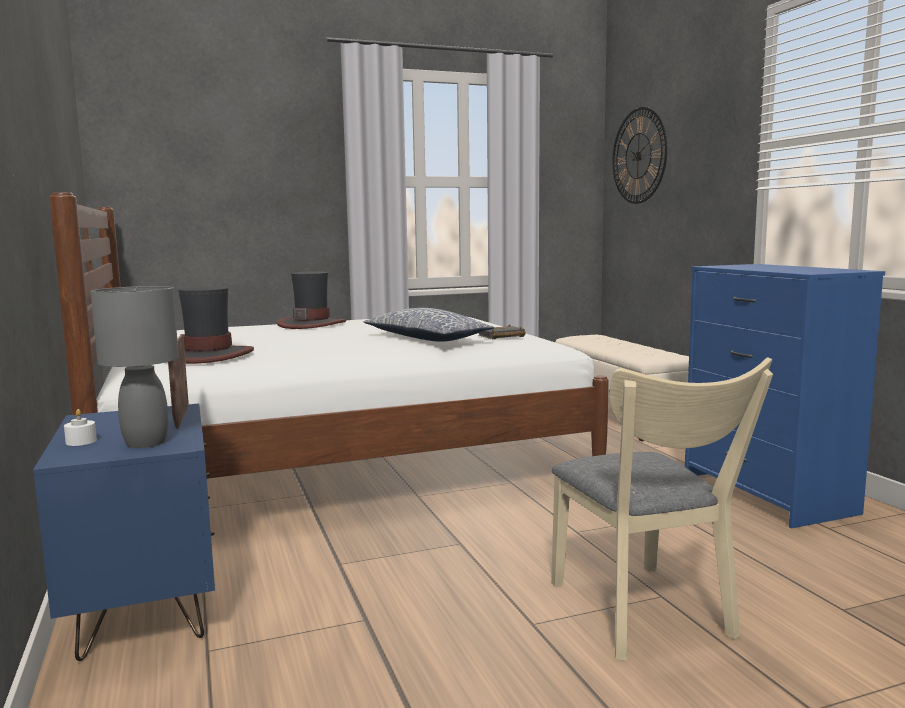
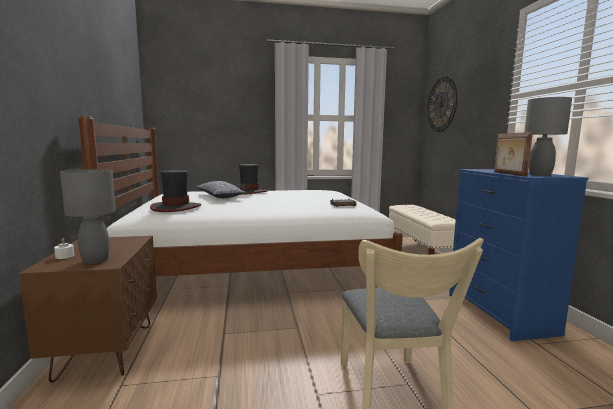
camera: 10 degrees right, 0 degrees up
(145, 609) = (106, 351): blue nightstand -> brown nightstand
(181, 416) = (133, 243): picture frame -> picture frame (508, 174)
(426, 339) = (299, 204): pillow -> pillow (219, 197)
(818, 271) = (539, 175): none -> grey table lamp

